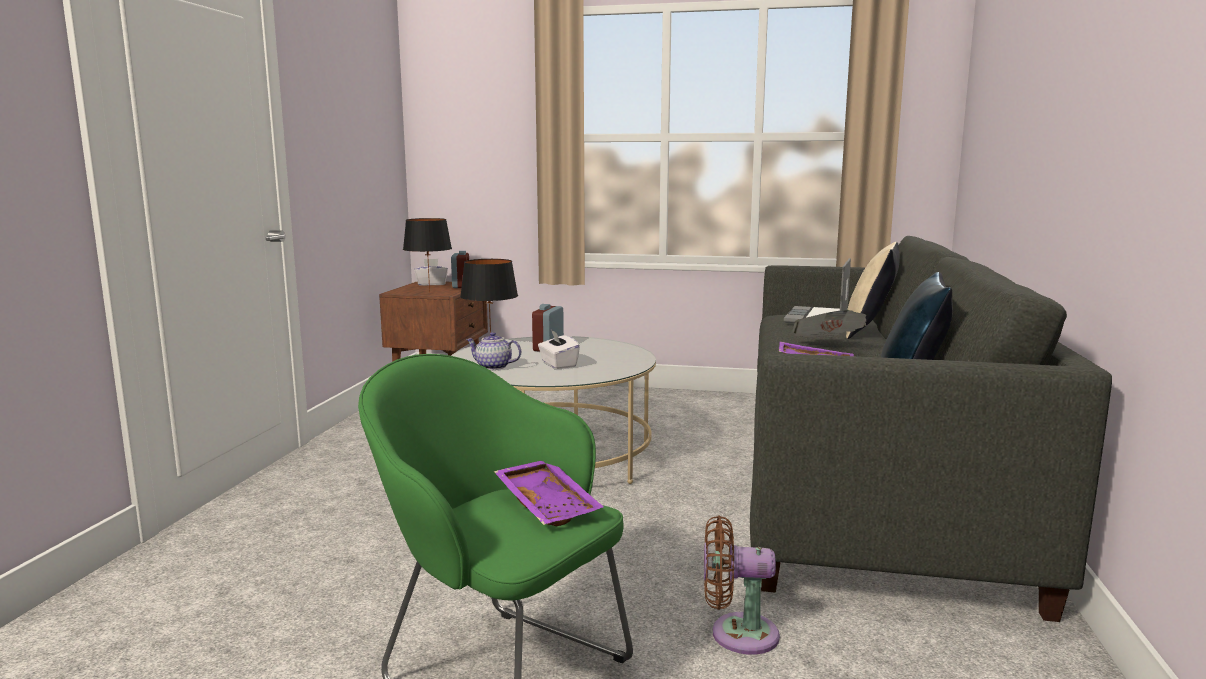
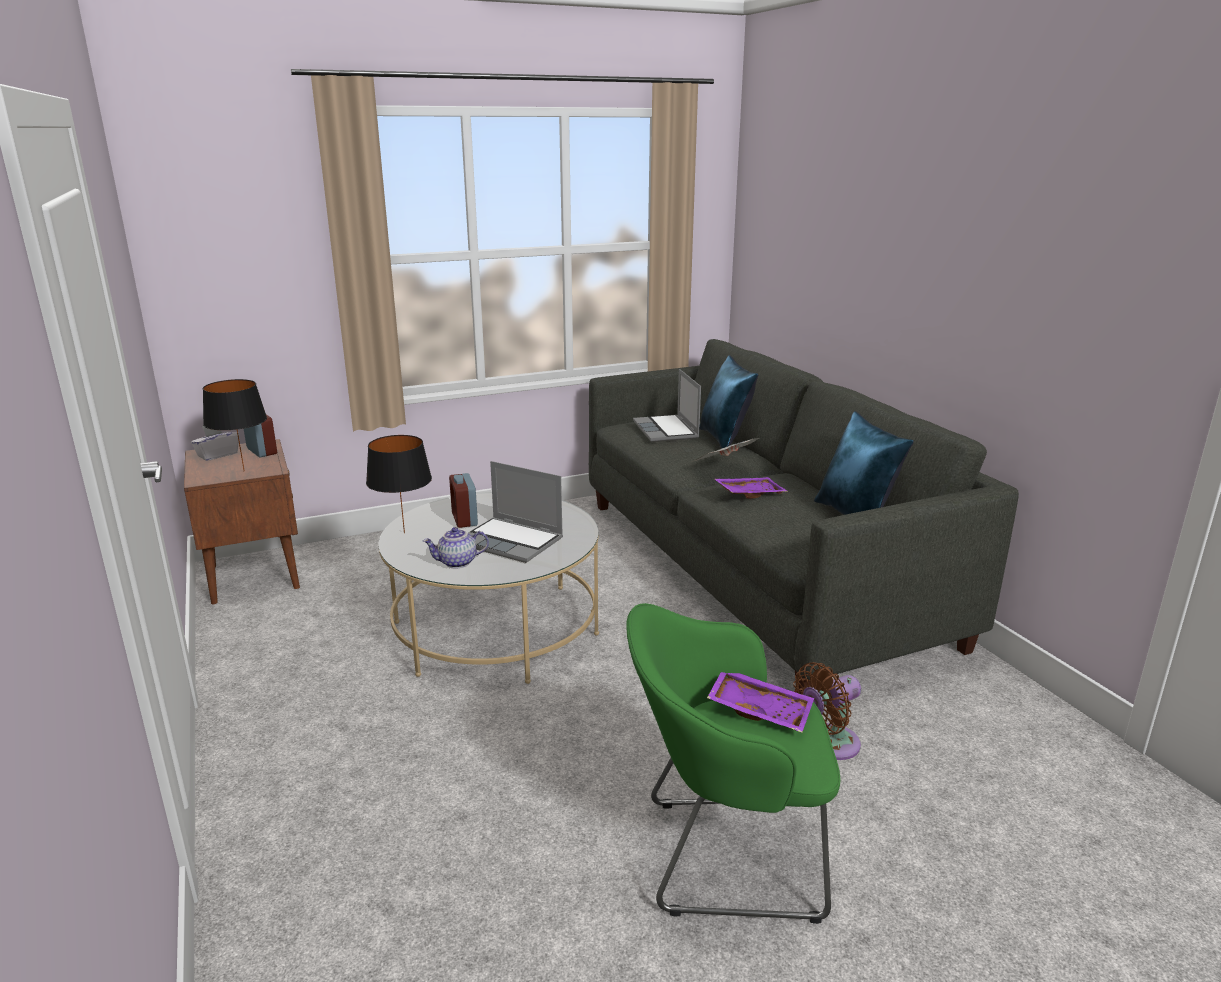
camera: 35 degrees left, 10 degrees up
(558, 364) = (512, 541): white tissue box -> laptop
(869, 332) = (725, 440): beige pillow -> blue pillow

